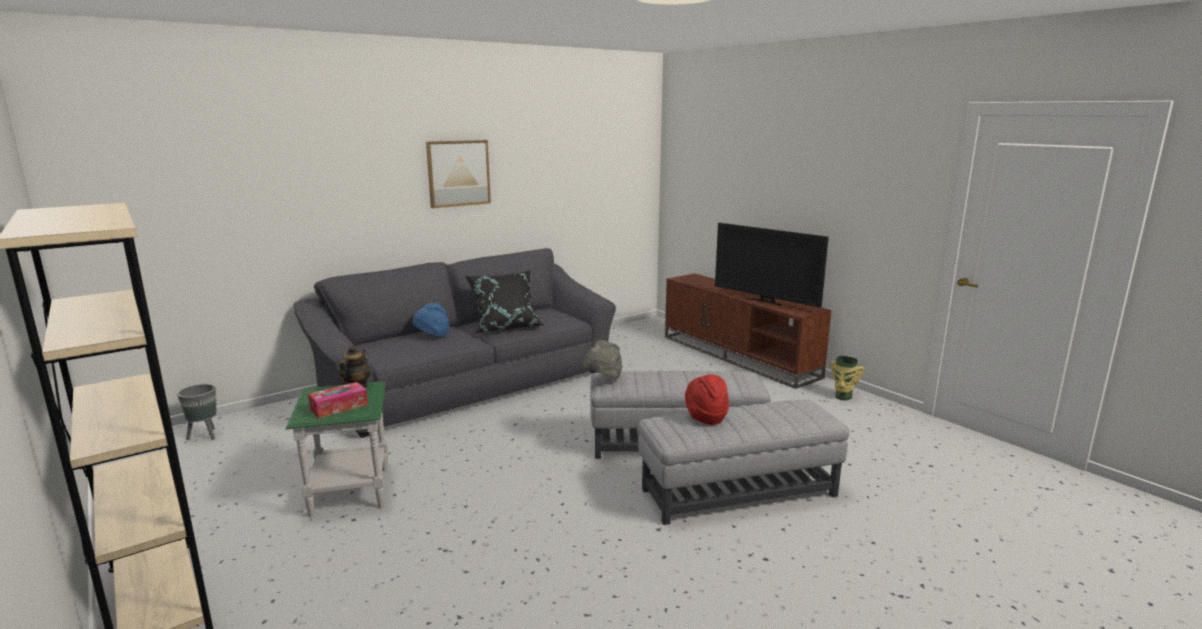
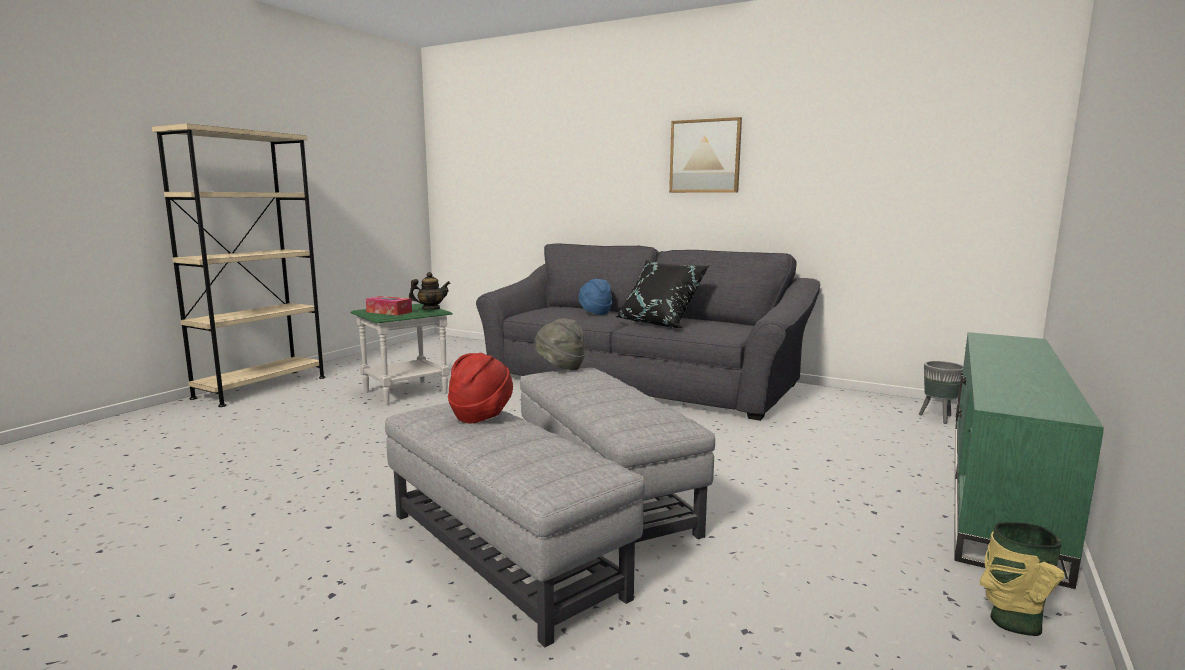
camera: 65 degrees right, 5 degrees down
(205, 436) = (462, 346): grey planter -> grey planter (938, 418)
(739, 356) = (1002, 491): brown tv stand -> green tv stand
(766, 302) = (1006, 382): television -> none

